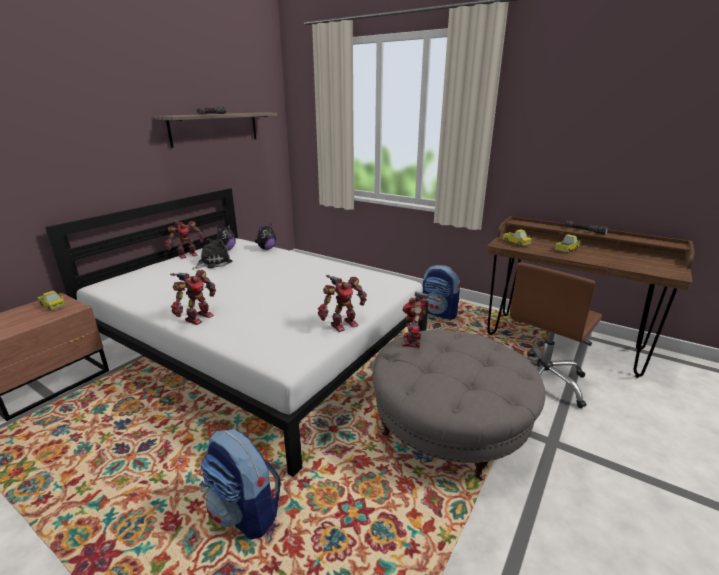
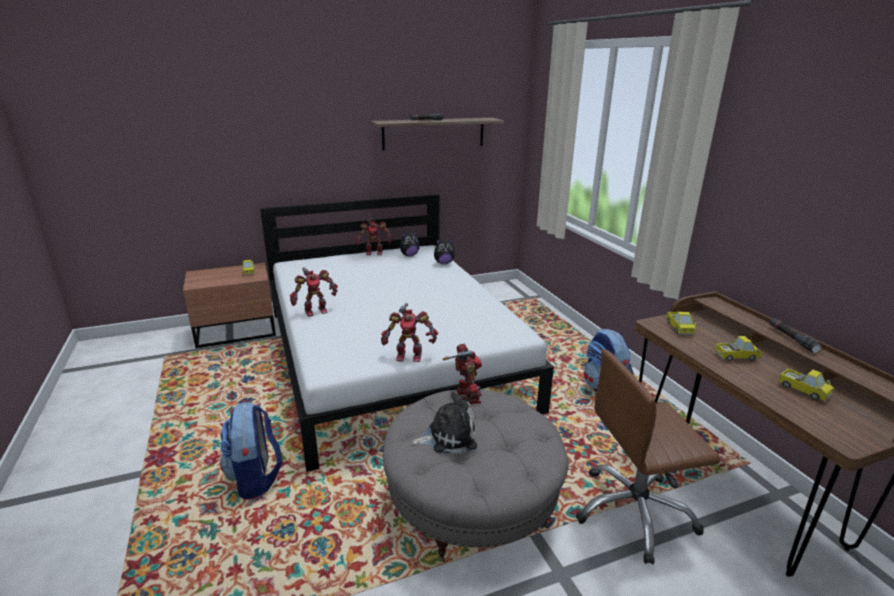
camera: 35 degrees right, 0 degrees up
(213, 262) = (384, 265): plush toy -> plush toy (448, 436)
(414, 341) = (466, 397): toy robot -> toy robot turned 120 degrees clockwise
(620, 257) = (803, 390): none -> toy truck

